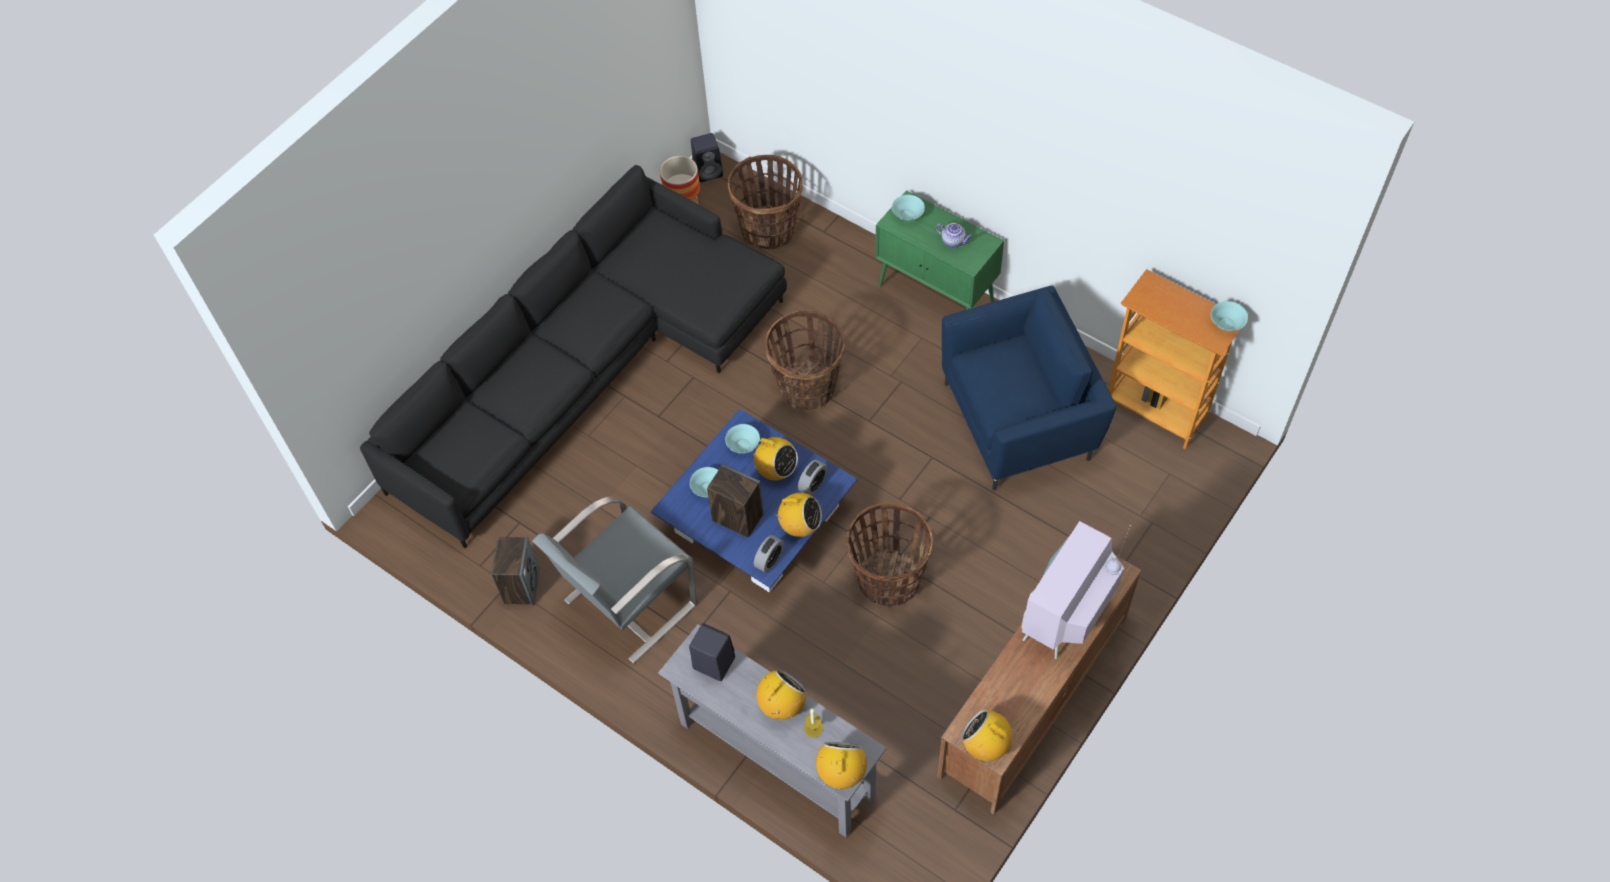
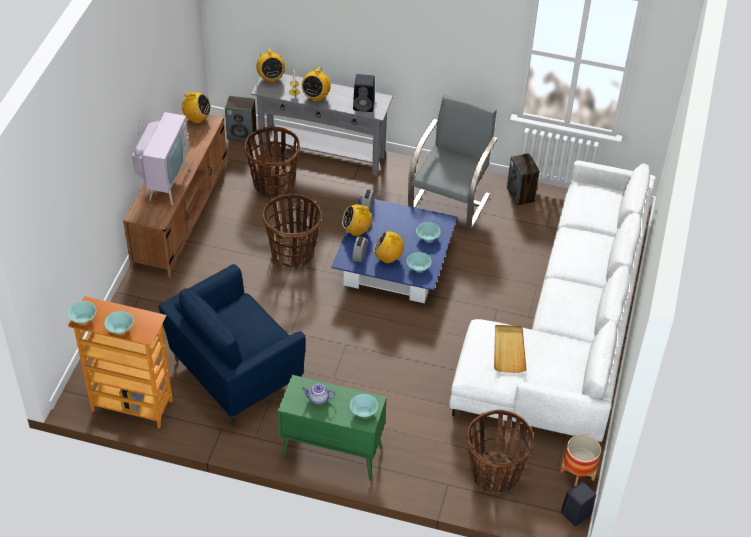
camera: 155 degrees right, 10 degrees down
(589, 369) = (566, 328): black sofa -> white sofa
(699, 278) = (509, 350): none -> beige tray
(737, 518) = (399, 225): speaker -> speaker (242, 134)
(807, 387) = (401, 356): basket -> basket (273, 184)
(1182, 299) = (119, 328): none -> turquoise bowl

